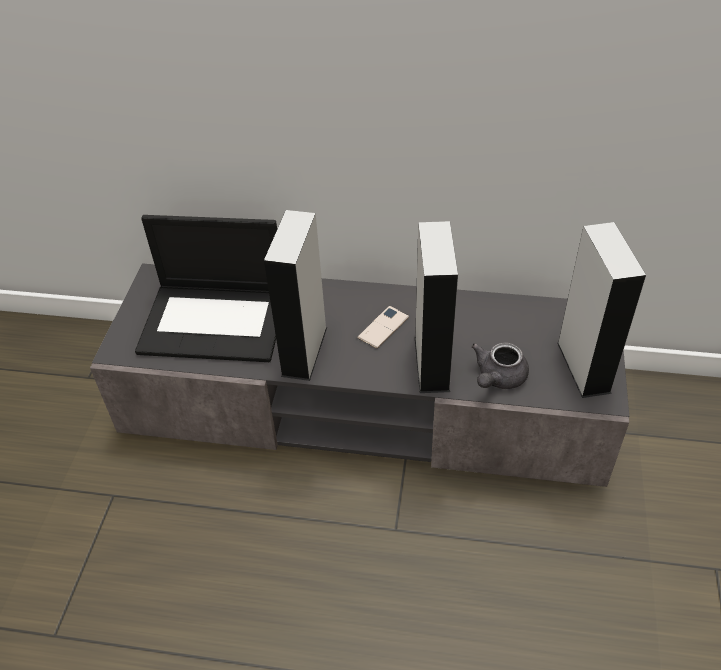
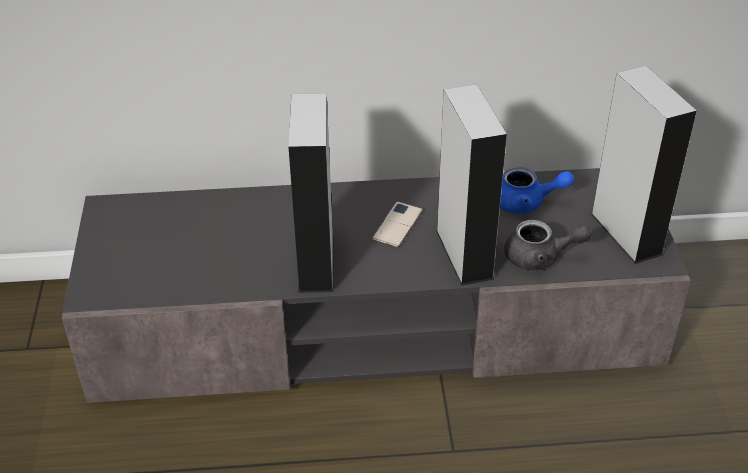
camera: 15 degrees left, 5 degrees down
(216, 321) = (200, 246): laptop -> none
(497, 378) = (540, 258): grey teapot -> grey teapot turned 105 degrees counterclockwise
(502, 323) = (526, 203): none -> blue teapot

